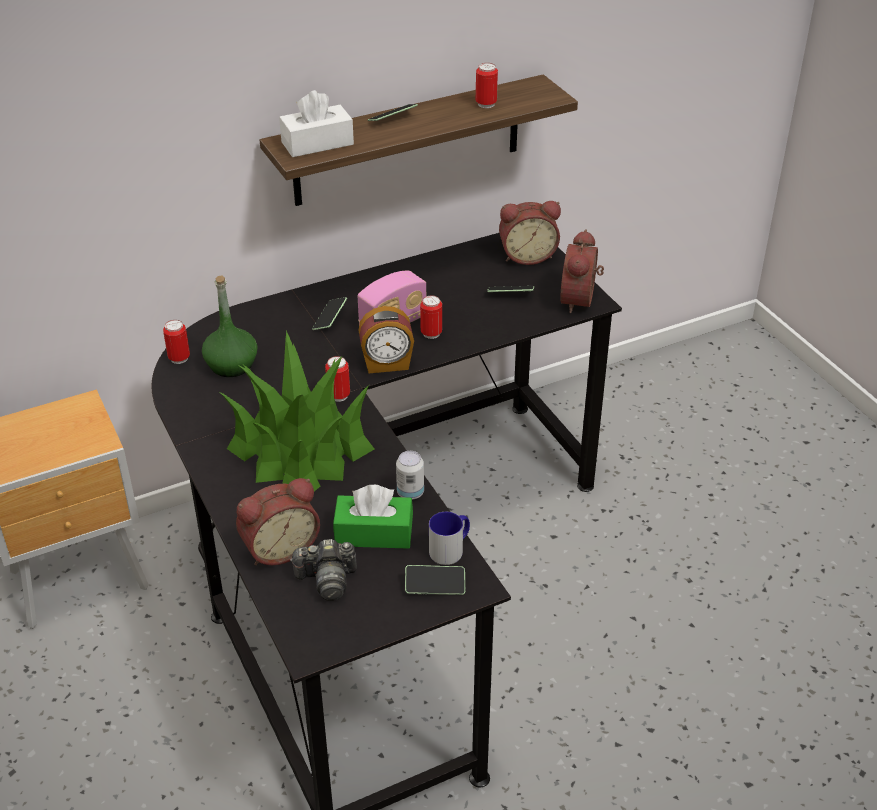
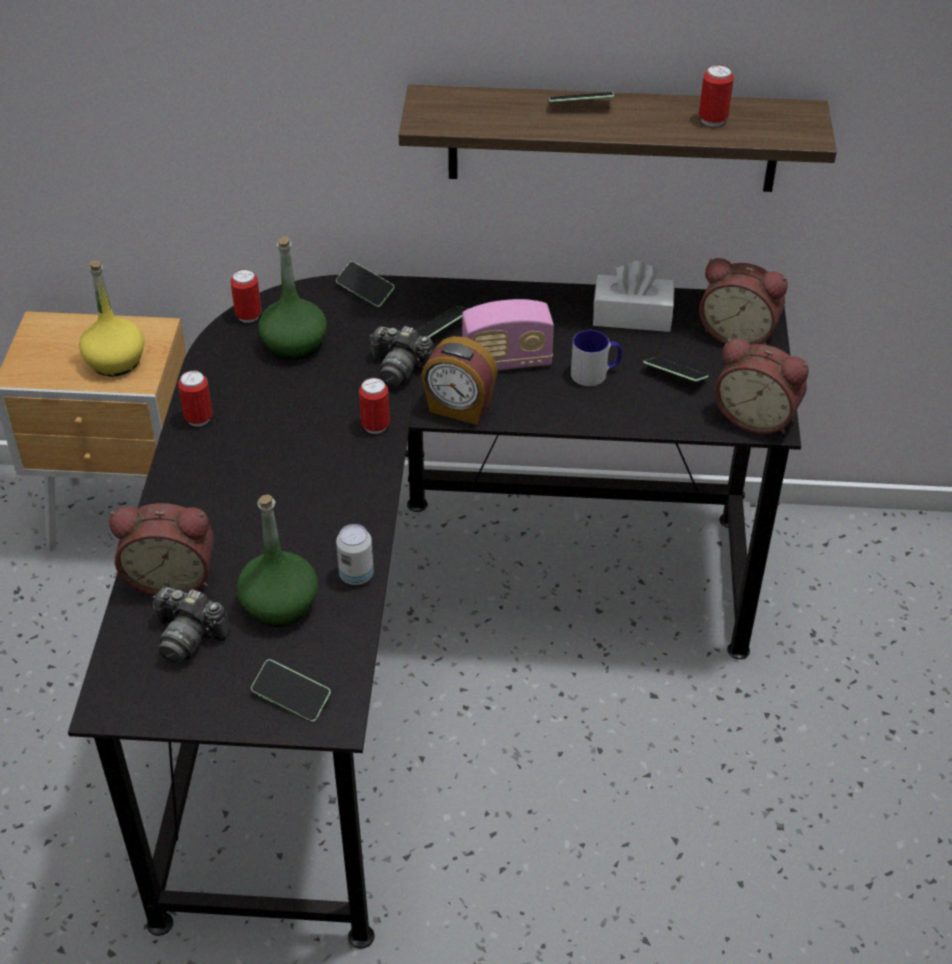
camera: 30 degrees right, 5 degrees up
(70, 436) = (116, 361): none -> yellow bottle
(252, 313) = (365, 291): none -> phone
(299, 449) = (284, 472): potted plant -> none
(317, 143) = (465, 110): white tissue box -> white tissue box (632, 316)
(323, 354) = (400, 369): none -> camera
(374, 533) = (279, 605): green tissue box -> green bottle
(431, 333) = (540, 390): can -> can (198, 418)
(451, 549) = (344, 661): mug -> mug (595, 373)
(581, 300) = (756, 416): alarm clock -> alarm clock turned 105 degrees counterclockwise

